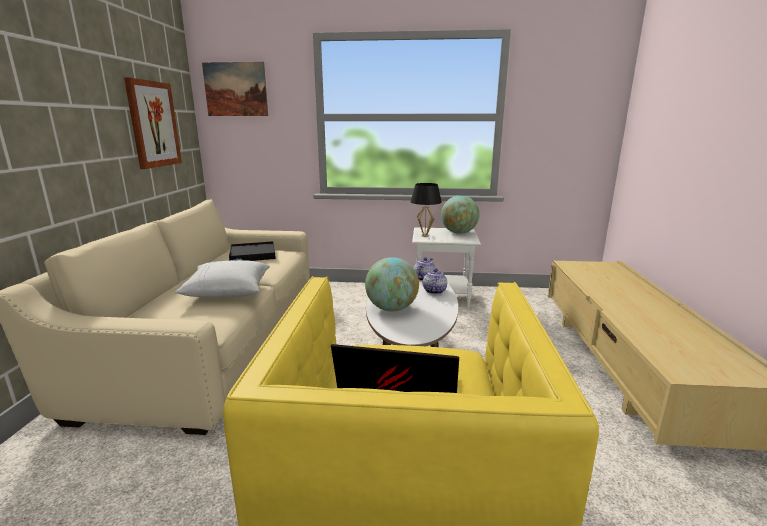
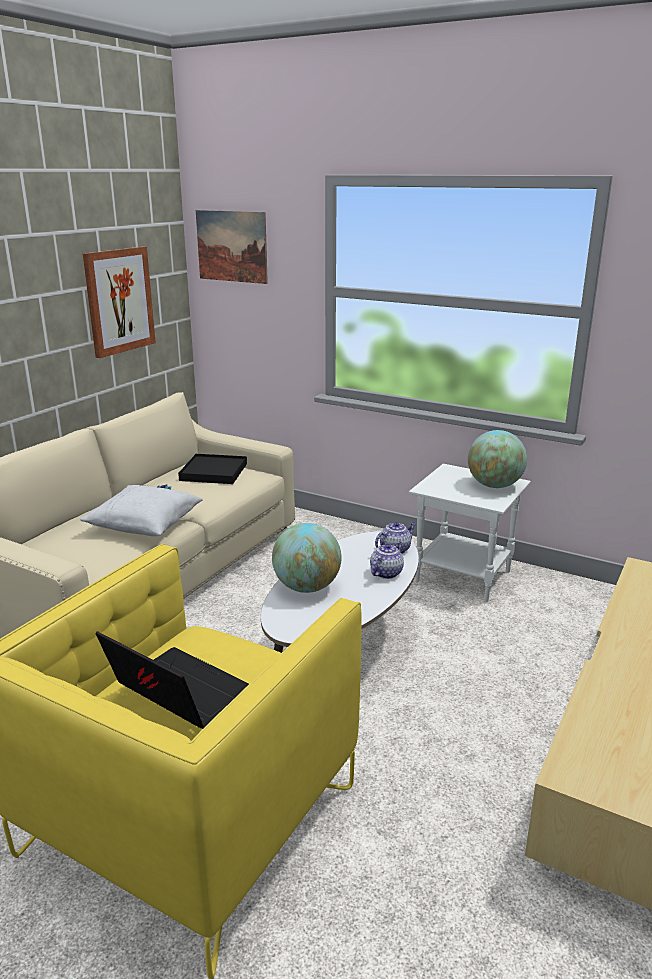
camera: 25 degrees right, 5 degrees up
(425, 235) = (437, 483): black table lamp -> none

